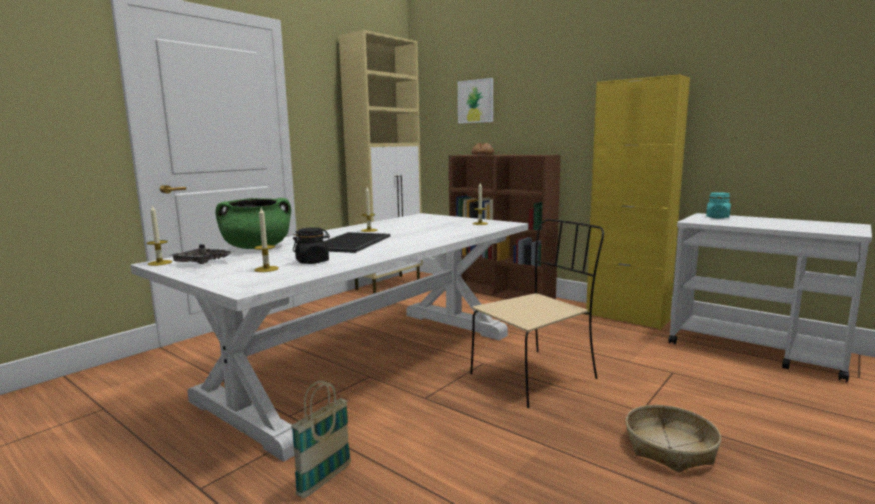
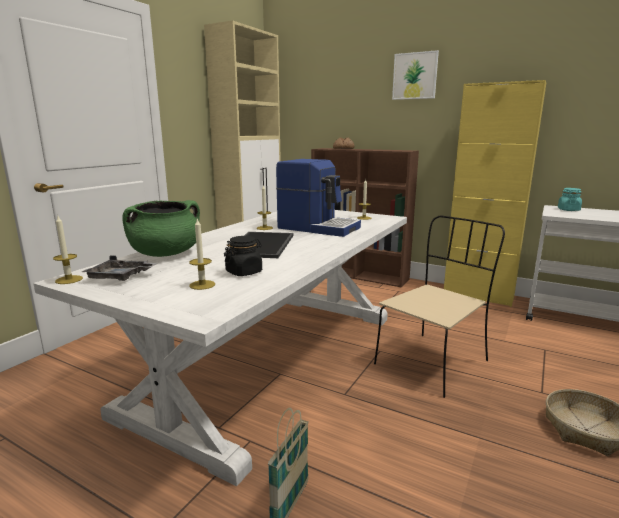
camera: 10 degrees left, 5 degrees up
(422, 231) = (318, 228): none -> coffee machine
(475, 101) = (334, 97): picture -> picture (415, 76)

